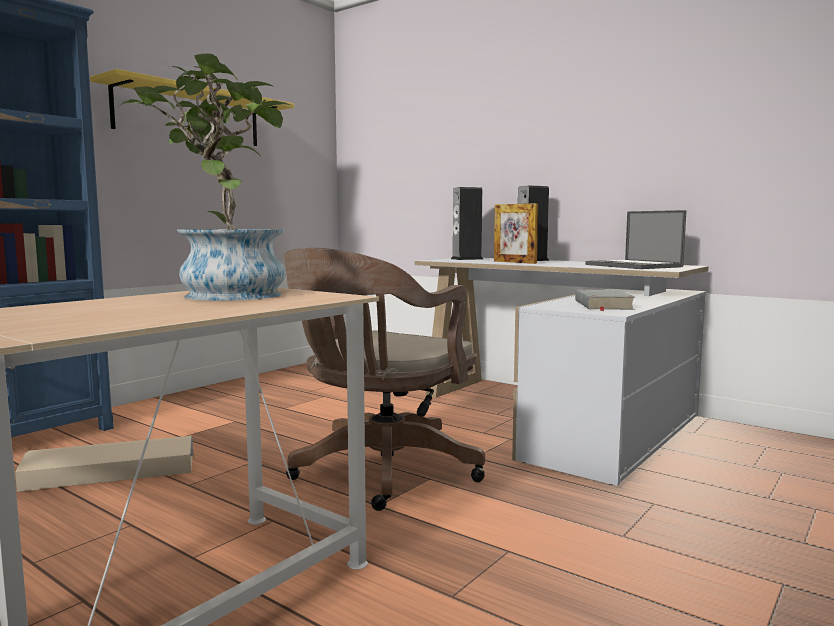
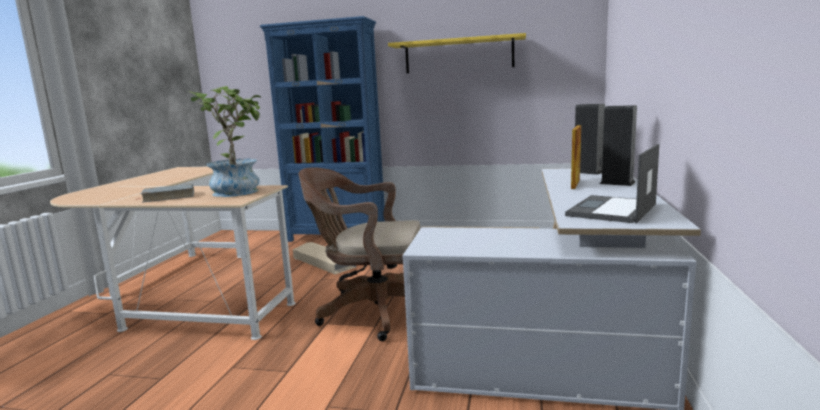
camera: 65 degrees right, 5 degrees up
(603, 305) = (466, 242): grey book -> grey book (168, 196)

